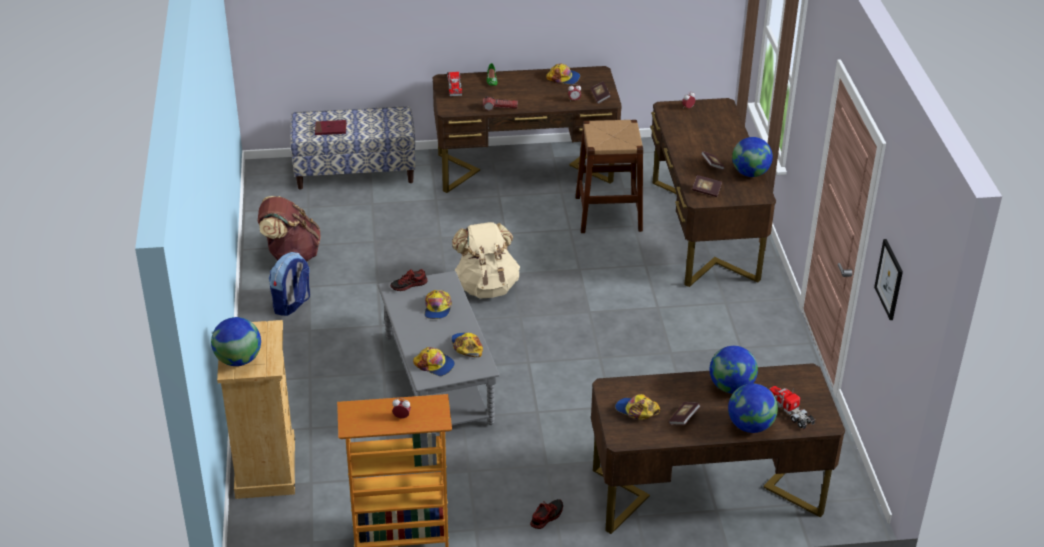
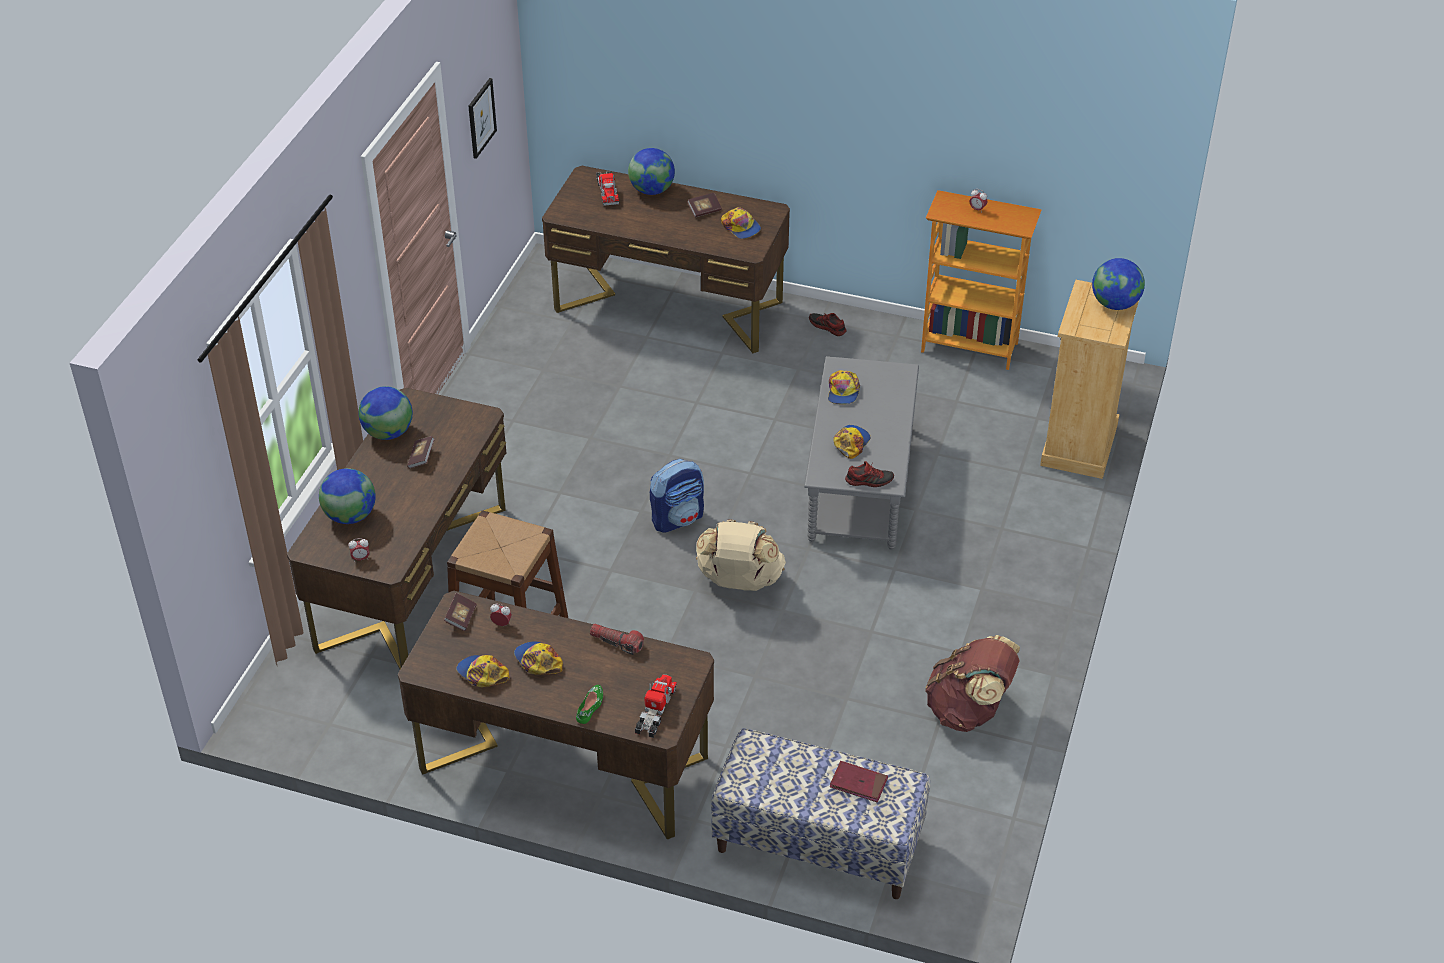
camera: 155 degrees left, 5 degrees up
(292, 305) = (992, 631): backpack -> backpack (678, 518)
(434, 365) = (887, 382): cap -> cap (538, 661)
(546, 517) = (827, 327): shoe -> shoe turned 60 degrees clockwise
(706, 191) = (463, 425): book -> none
(731, 387) = (639, 222): globe -> globe (350, 516)

